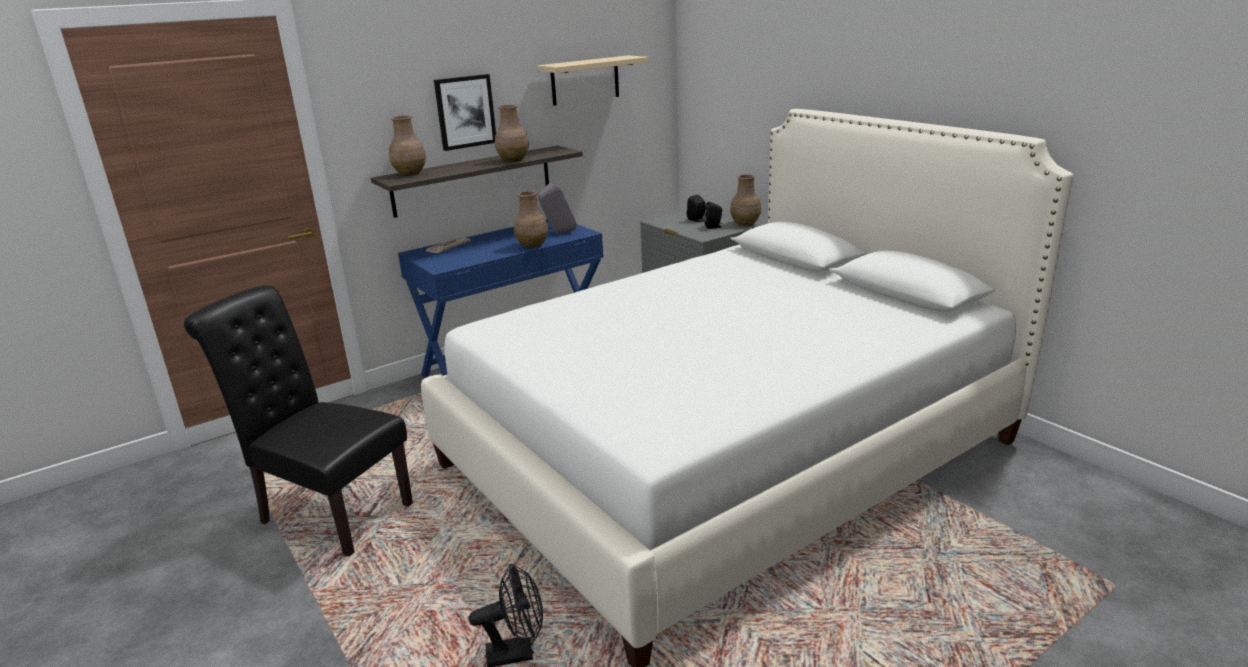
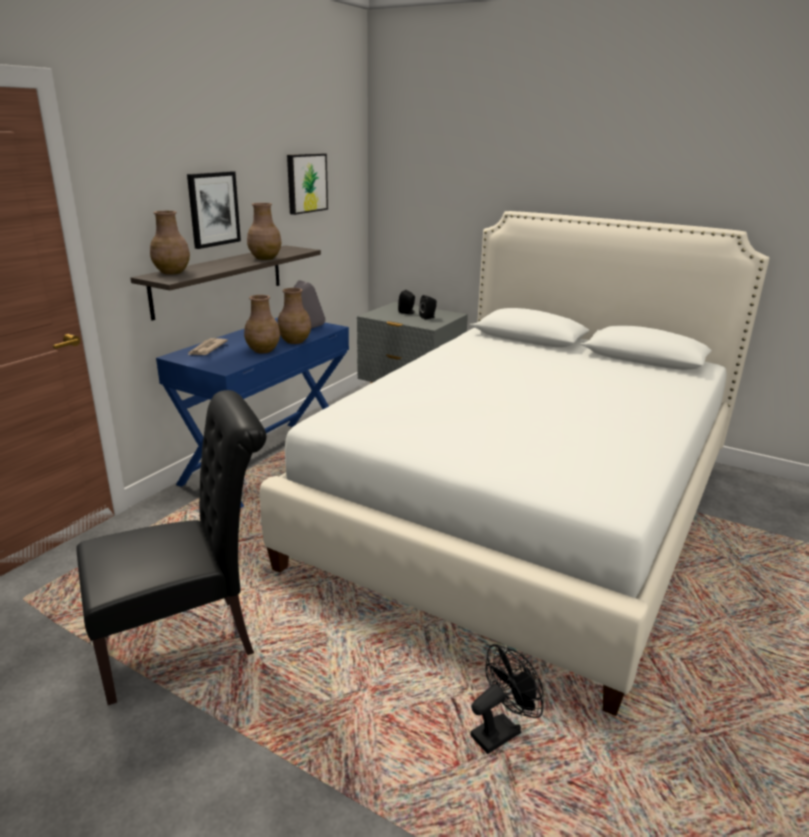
camera: 25 degrees left, 0 degrees up
(328, 512) = (187, 643): black chair -> black chair turned 150 degrees clockwise
(585, 80) = (306, 183): beige shelf -> picture
(745, 224) = (451, 313): brown vase -> brown vase (263, 350)

